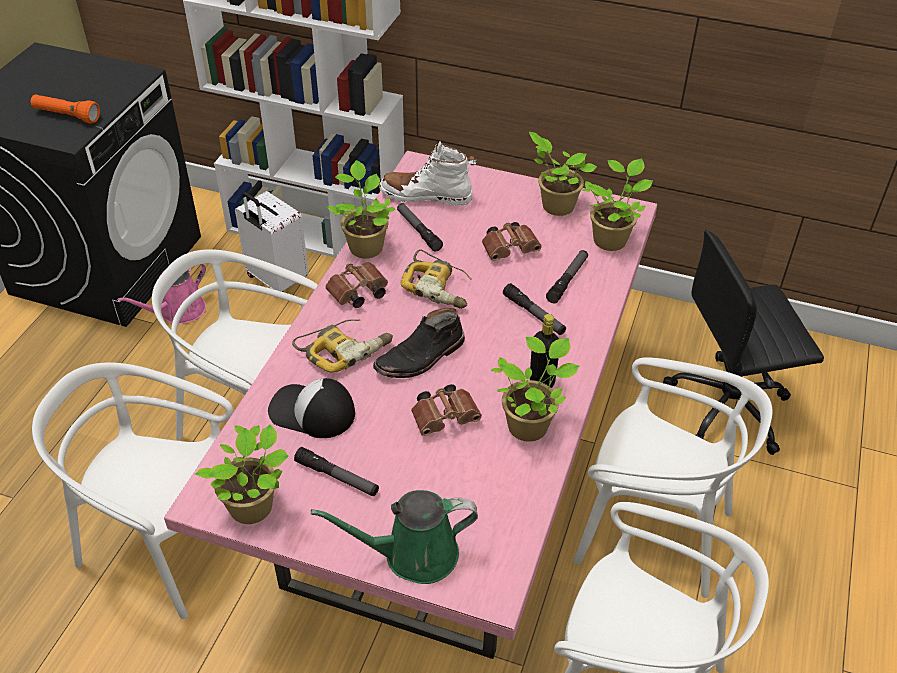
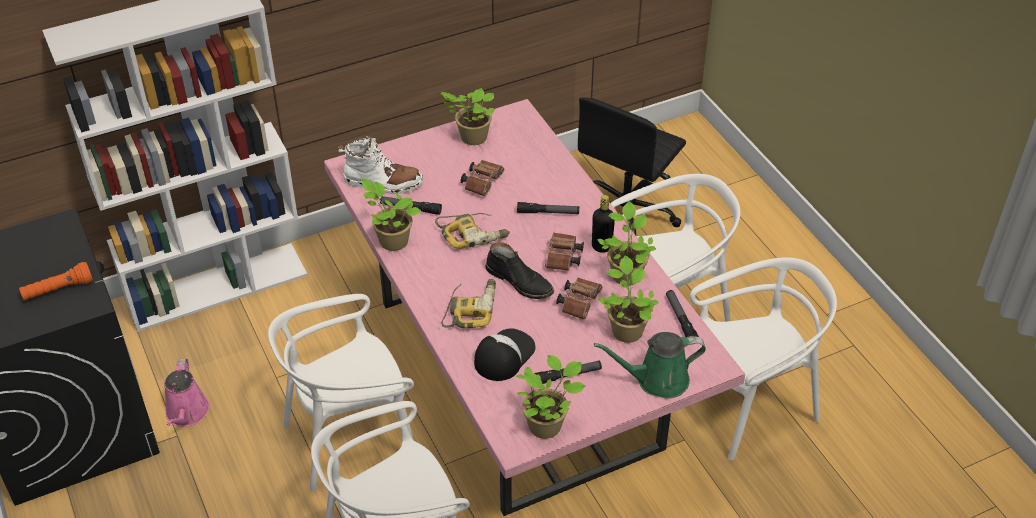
camera: 45 degrees left, 0 degrees up
(276, 280) = (231, 339): white suitcase -> none
(311, 412) = (503, 355): cap -> cap turned 150 degrees clockwise
(357, 294) = (430, 272): brown binoculars -> brown binoculars (563, 259)
(413, 554) = (657, 380): green watering can -> green watering can turned 45 degrees clockwise
(421, 357) = (520, 281): black boot -> black boot turned 60 degrees counterclockwise
(426, 196) = (383, 183): white boot -> white boot turned 135 degrees counterclockwise
(567, 280) = (539, 179): flashlight -> flashlight (681, 320)
(611, 239) = (531, 138): potted plant -> potted plant (626, 330)

